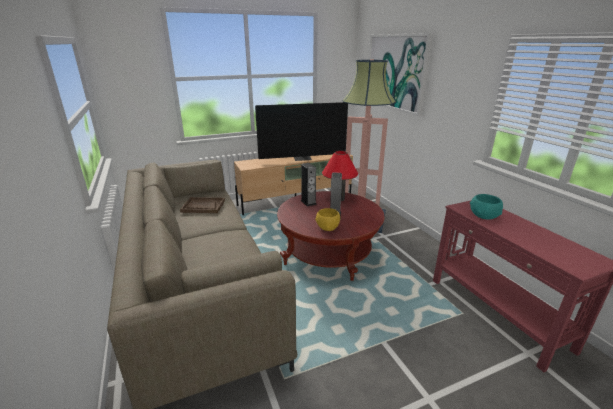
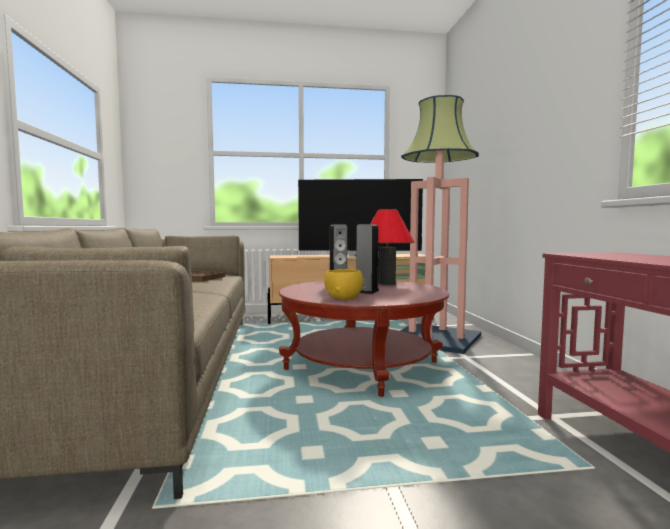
camera: 15 degrees right, 20 degrees down
(396, 72) = (486, 132): picture -> none
(483, 216) = (615, 256): turquoise bowl -> none

